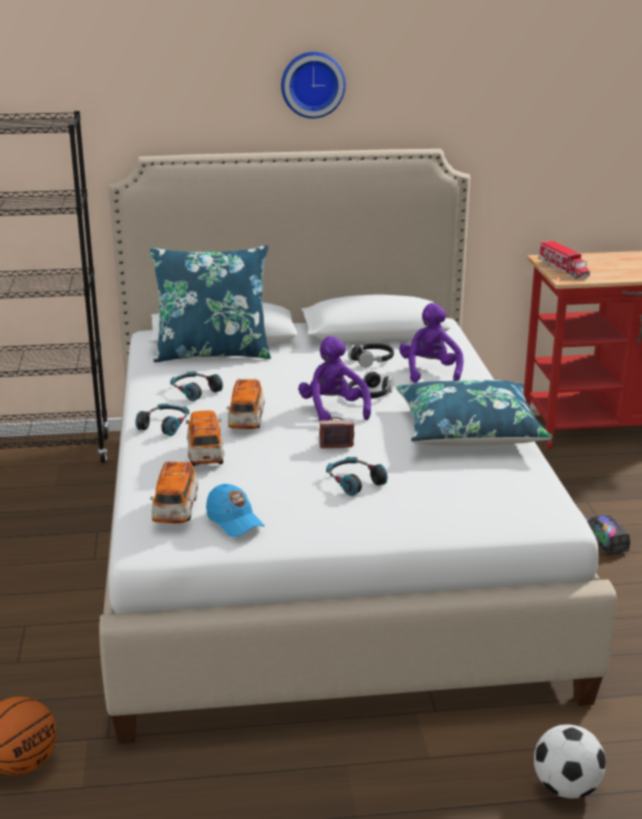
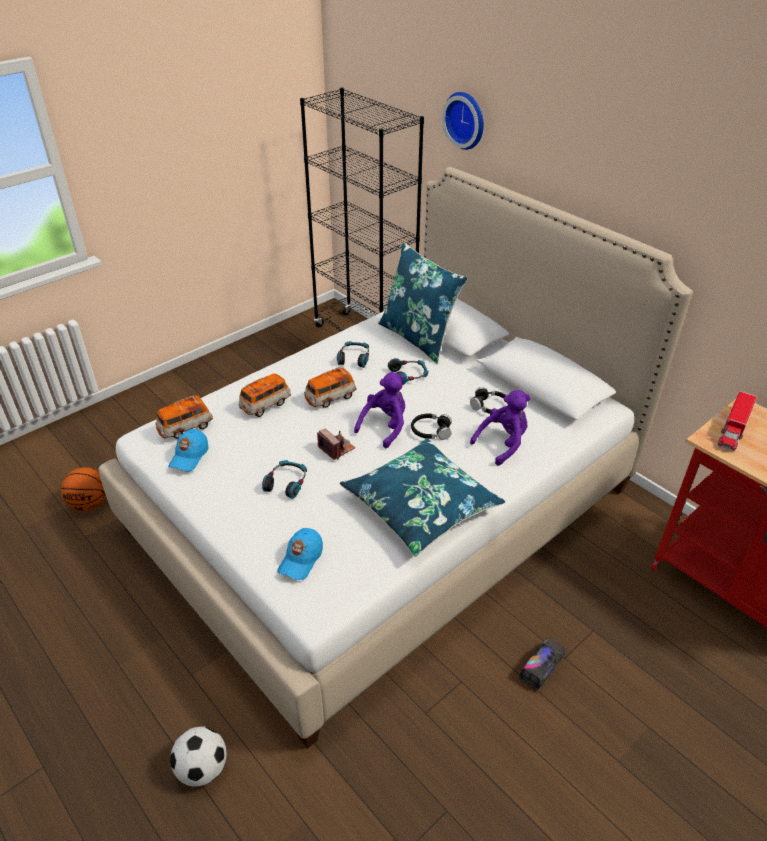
camera: 55 degrees right, 15 degrees up
(164, 425) = (294, 370): headphones -> headphones (408, 375)
(312, 84) = (586, 150): wall clock -> wall clock (466, 120)
(479, 505) = (301, 559): none -> blue cap

